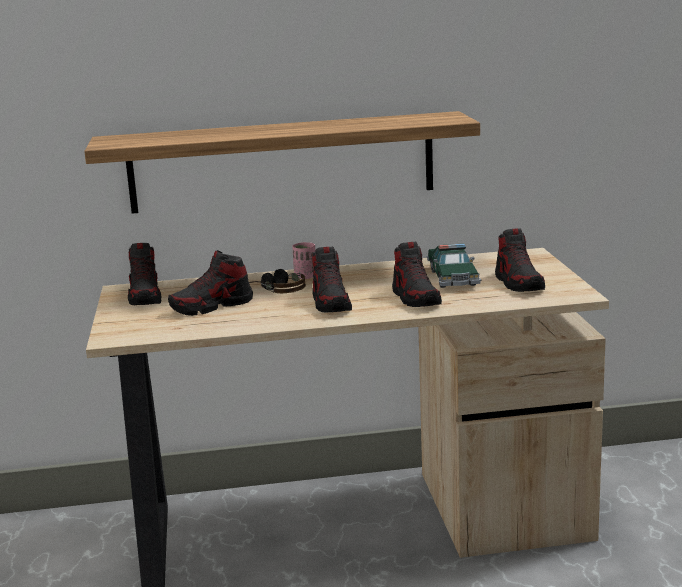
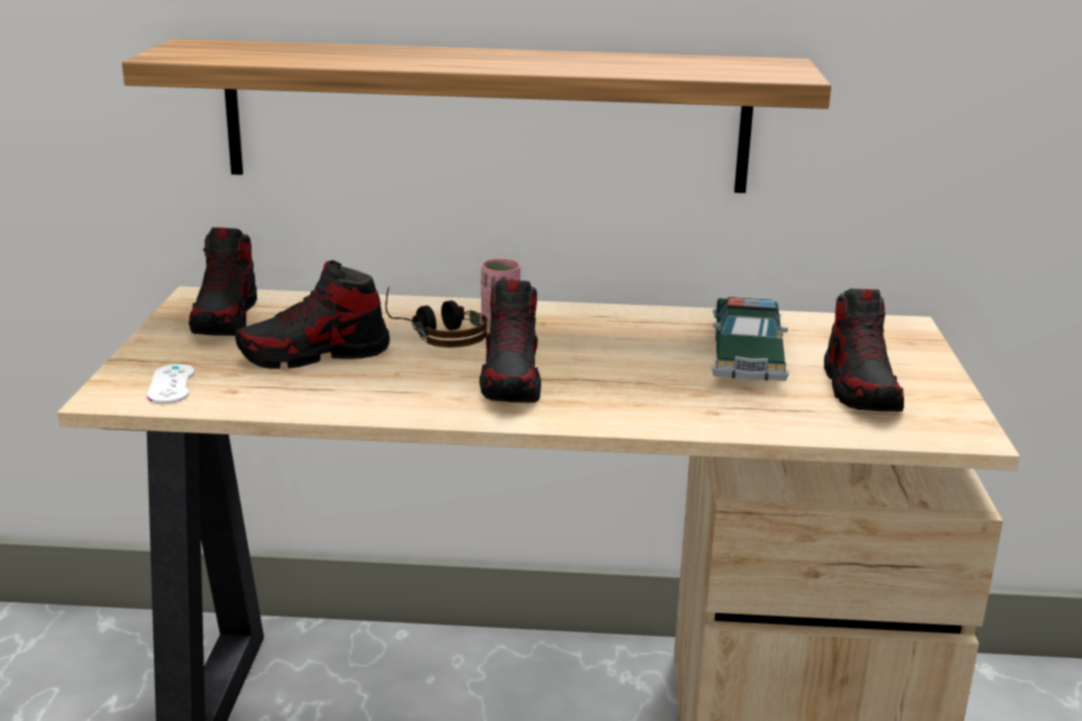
camera: 10 degrees right, 5 degrees up
(141, 329) = (171, 384): none -> white game controller
(415, 298) = (662, 392): shoe -> none

